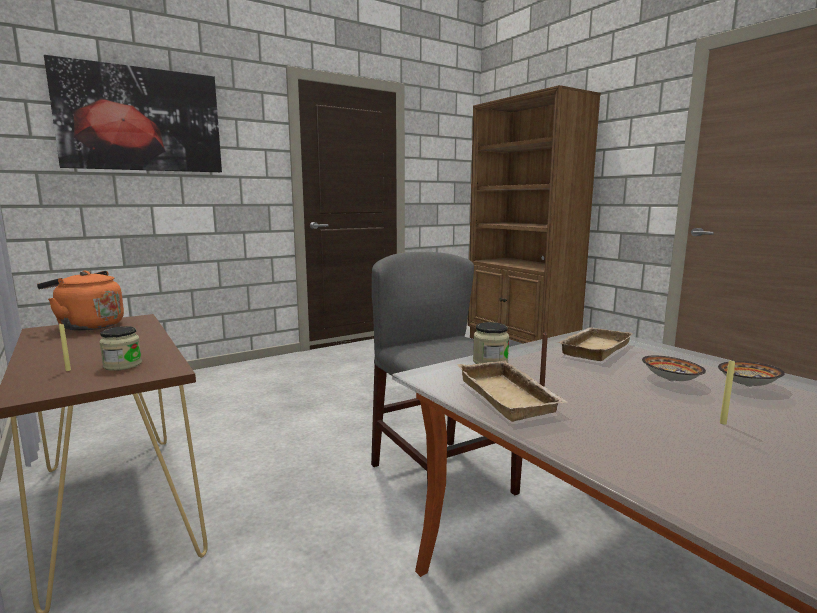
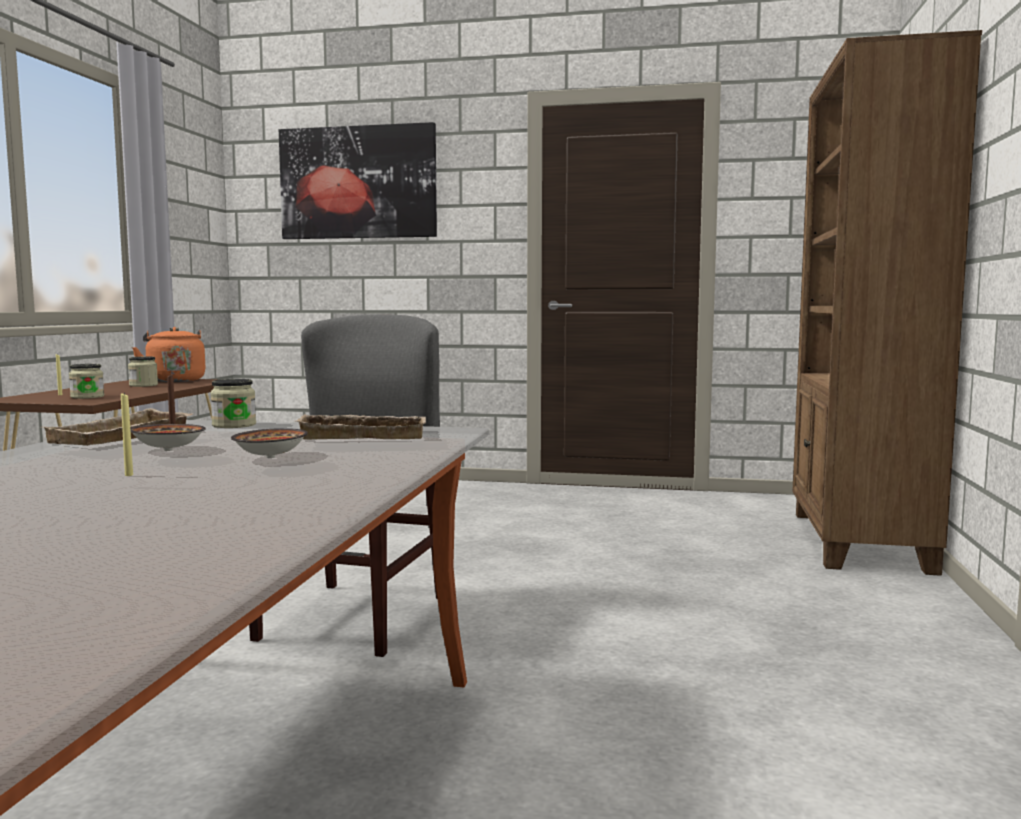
camera: 45 degrees right, 5 degrees down
(92, 338) = (143, 385): none -> jar
(750, 386) = (303, 474): bowl -> bowl (168, 450)

